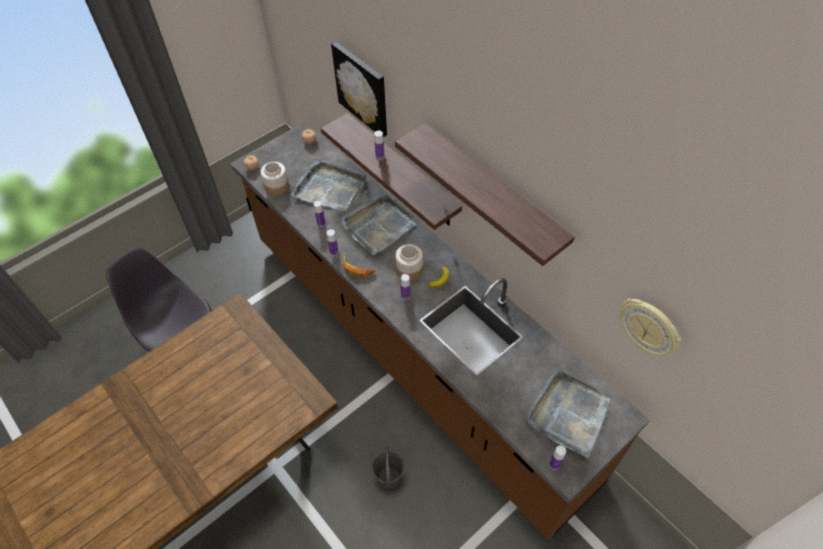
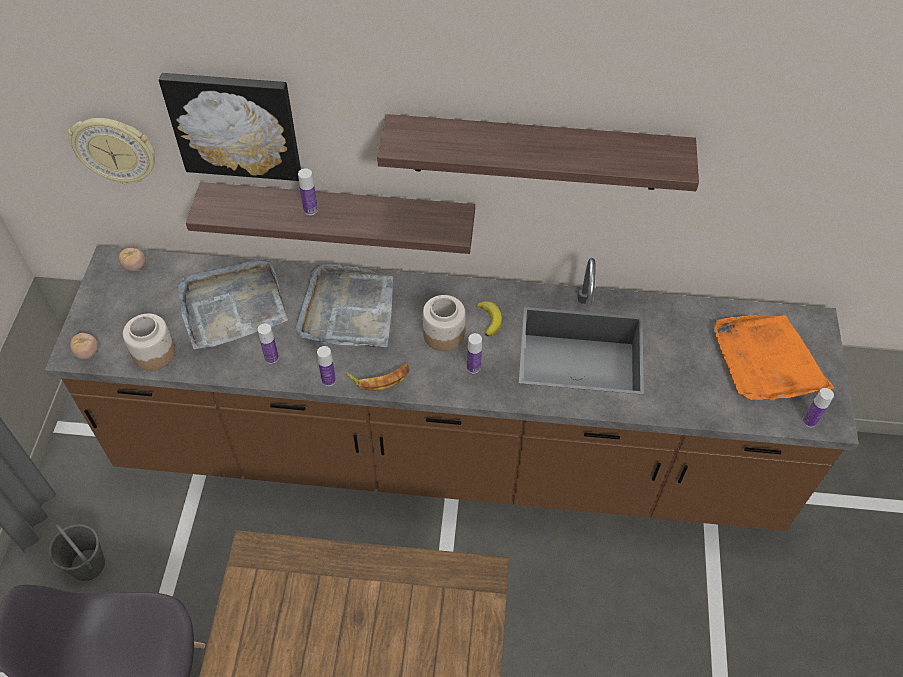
camera: 45 degrees left, 0 degrees up
(389, 477) = (566, 616): grey bucket -> grey bucket (88, 565)
(568, 413) = (766, 361): grey tray -> orange tray
(650, 328) = (826, 192): wall clock -> wall clock (115, 150)

